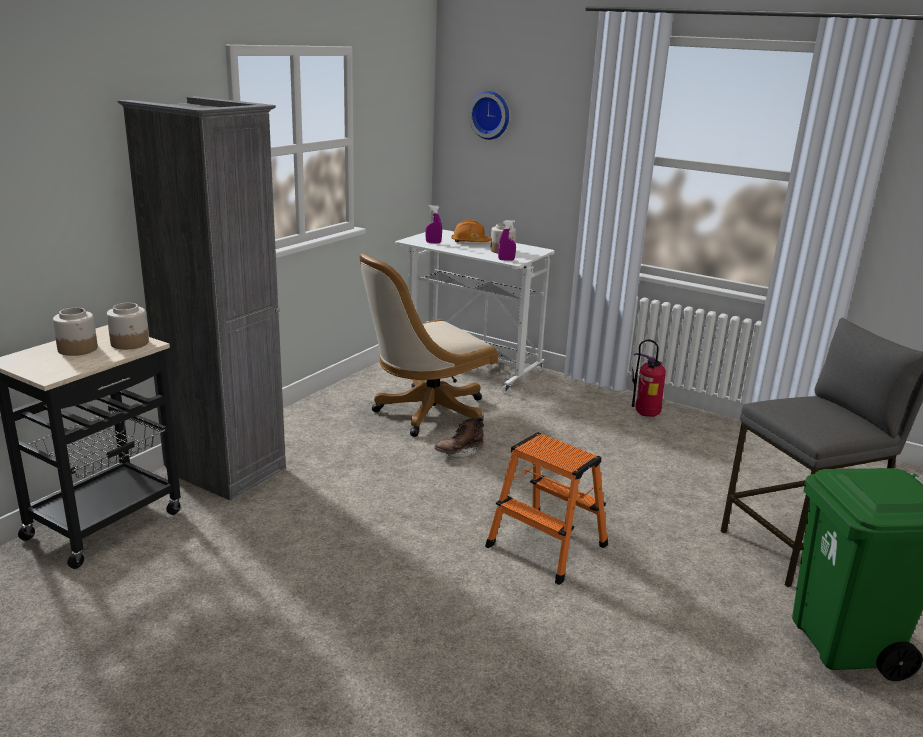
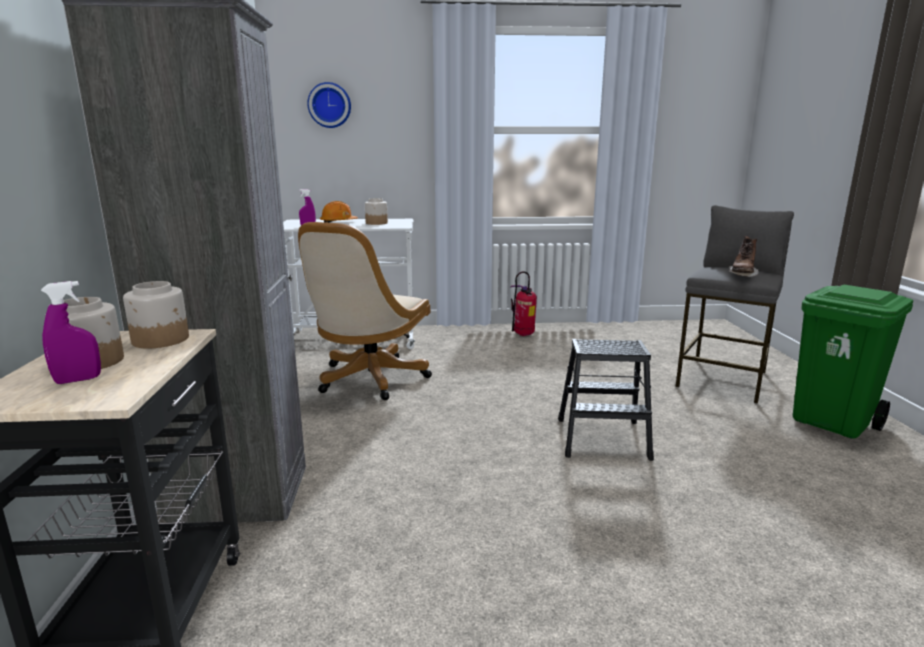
camera: 35 degrees left, 5 degrees down
(459, 452) = (440, 399): brown boot -> brown boot (742, 275)
(506, 260) = (394, 226): purple spray bottle -> purple spray bottle (78, 380)
(546, 545) = (602, 437): orange step ladder -> black step ladder

